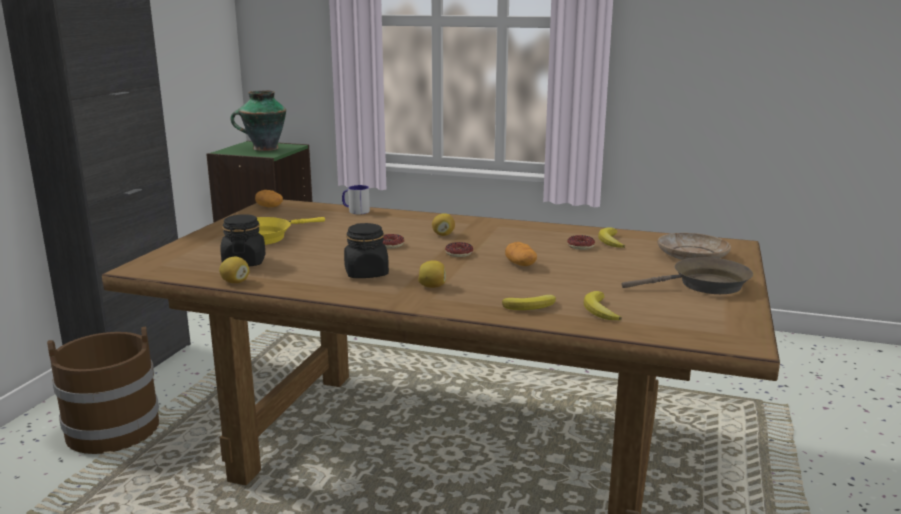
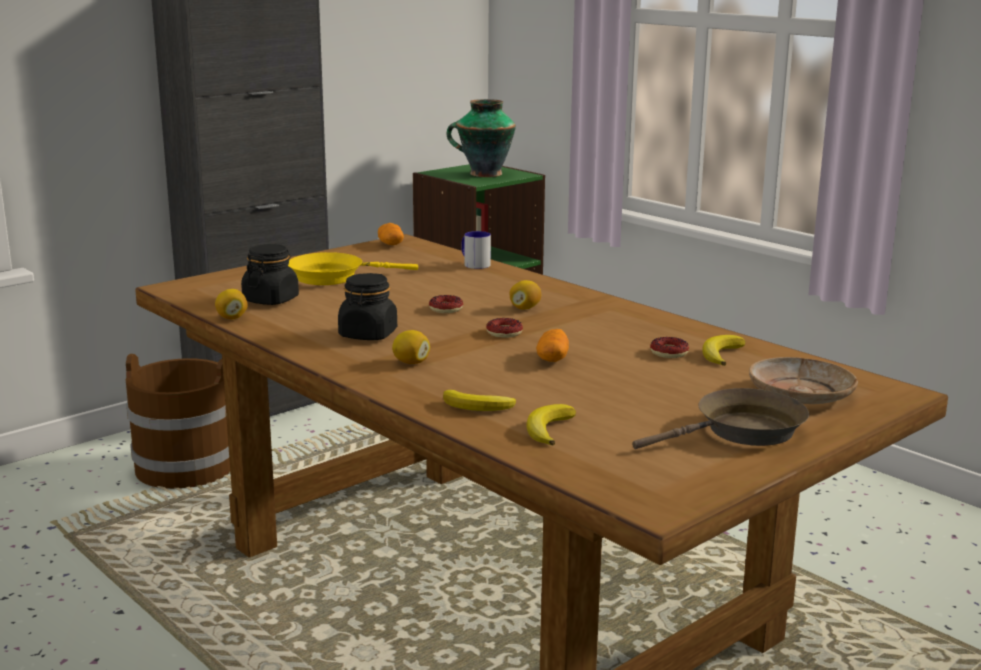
camera: 30 degrees right, 0 degrees up
(704, 285) = (742, 432): brown frying pan -> brown frying pan turned 45 degrees counterclockwise

